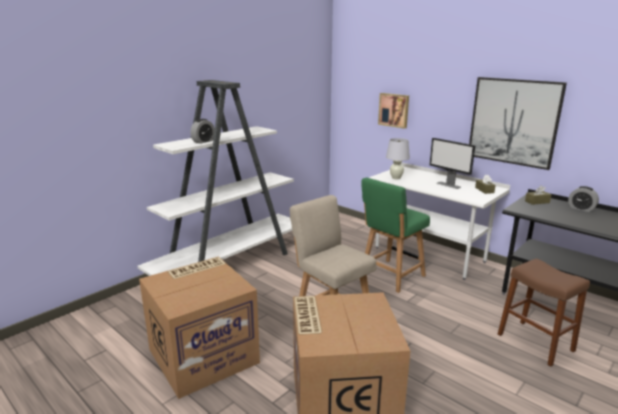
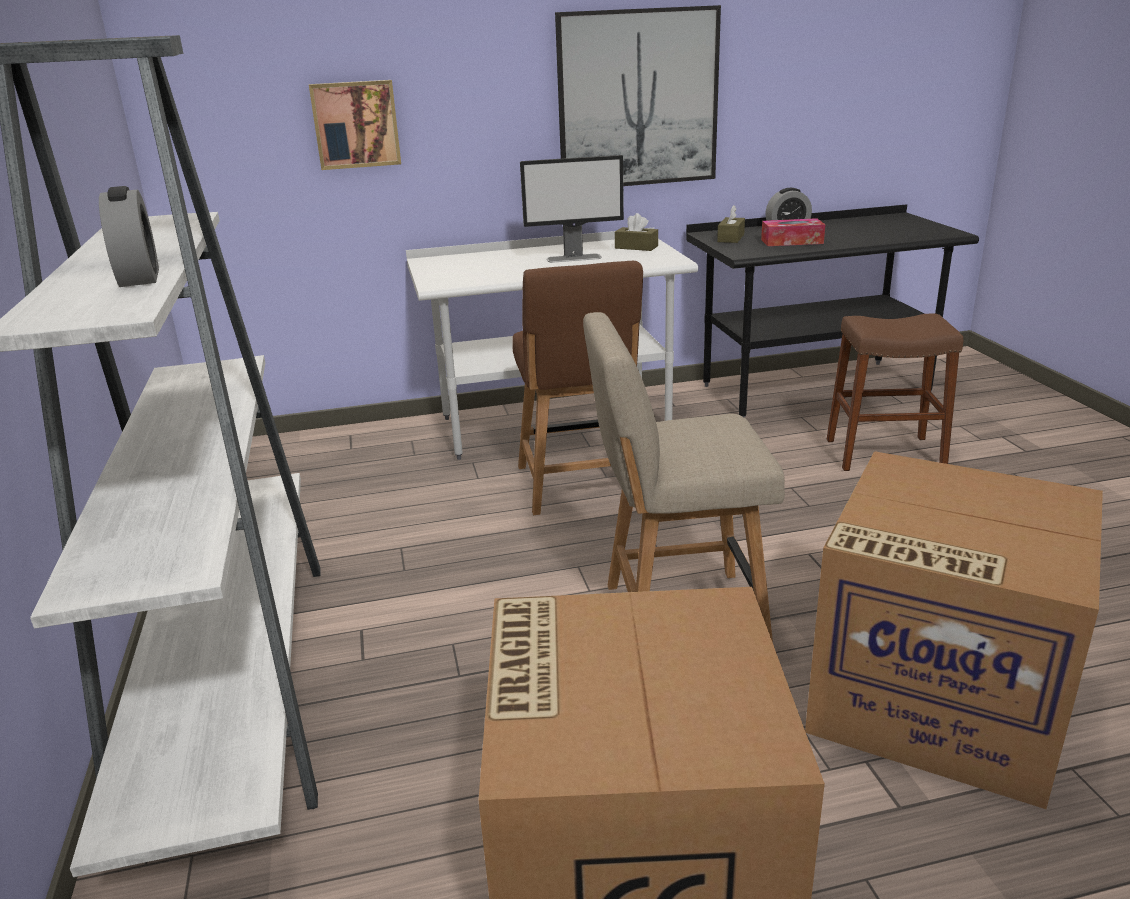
camera: 55 degrees left, 5 degrees up
(390, 276) = (579, 487): green chair -> brown chair
(396, 178) = (468, 277): white table lamp -> none
(559, 214) = (792, 241): none -> tissue box

